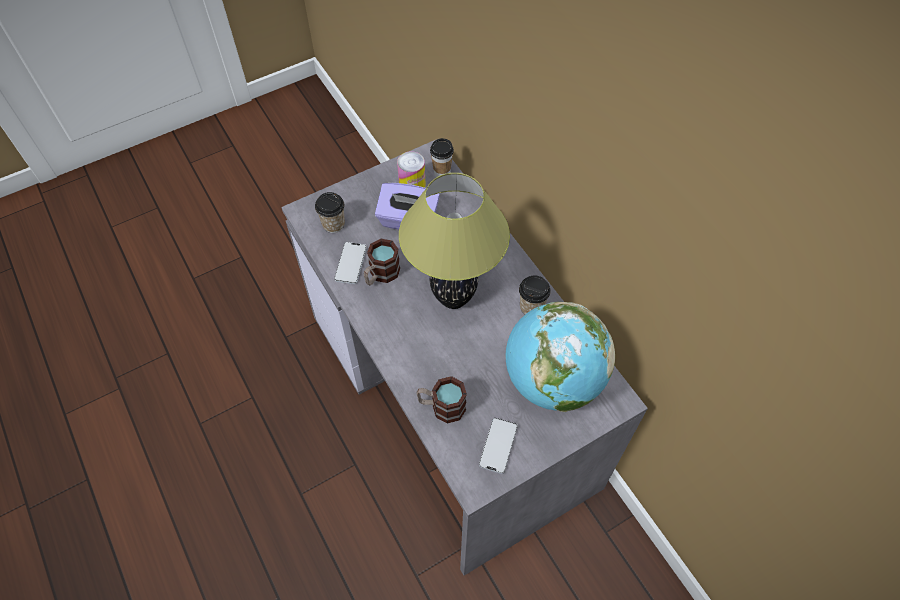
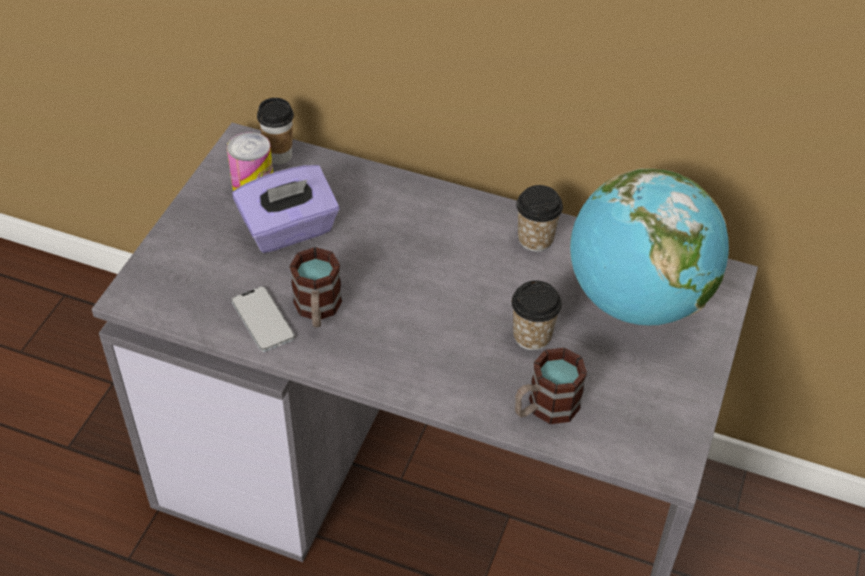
camera: 40 degrees left, 10 degrees down
(333, 224) = (191, 288): cup -> cup (532, 336)
(453, 299) = (436, 284): table lamp -> none
(498, 446) = (650, 406): phone -> none

